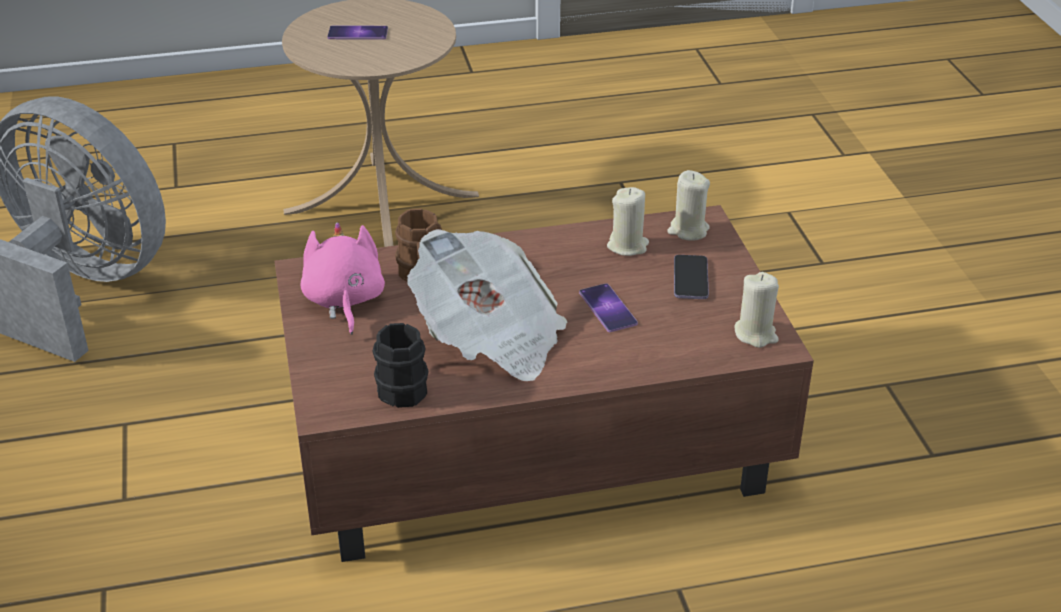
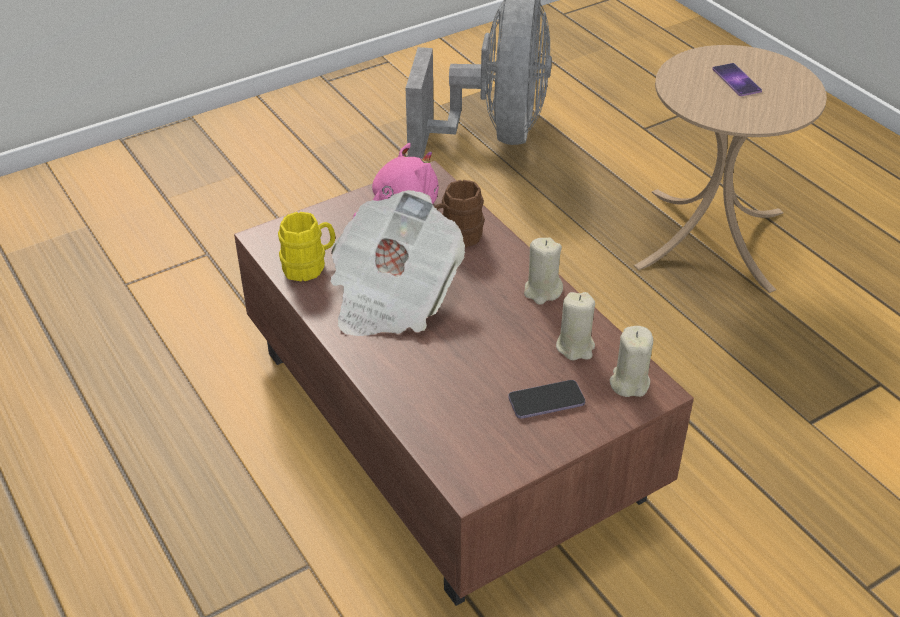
camera: 70 degrees right, 5 degrees up
(402, 385) = (309, 265): black mug -> yellow mug
(608, 308) = (469, 355): phone -> none
(755, 334) = (481, 465): beige candle -> beige candle (542, 291)

